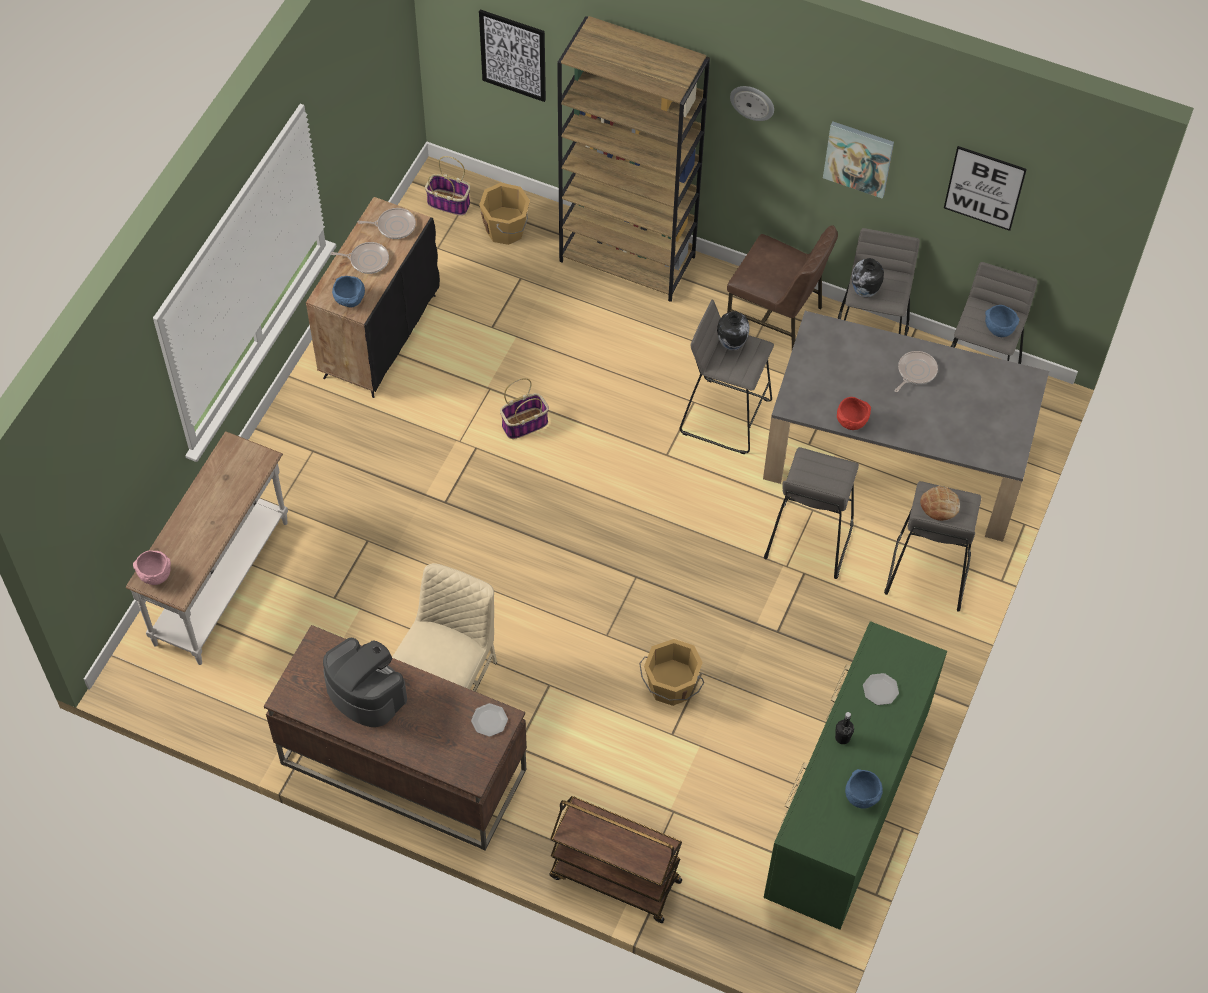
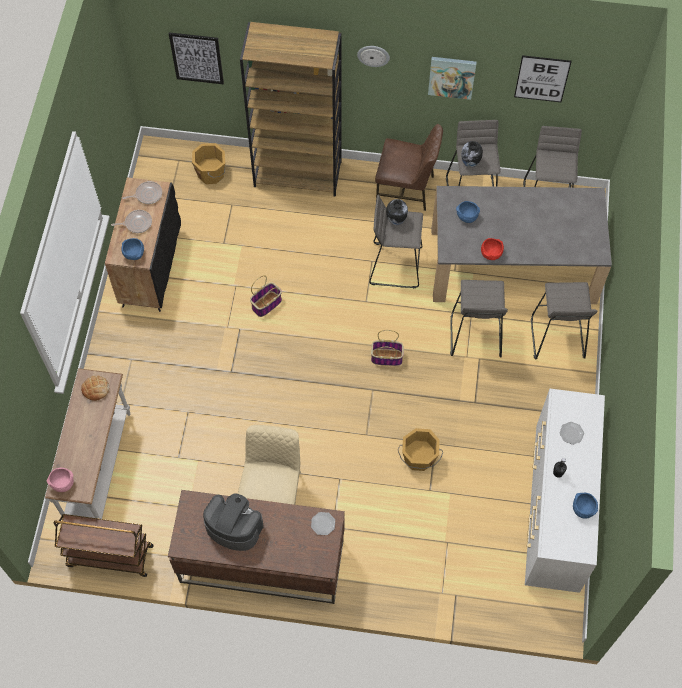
camera: 15 degrees left, 5 degrees up
(449, 203) = (168, 164): basket -> basket (387, 357)
(614, 879) = (424, 599): brown cart -> brown cart (109, 556)
(844, 809) = (555, 510): green dresser -> white dresser
(915, 372) = (520, 210): frying pan -> none
(940, 505) = (564, 296): bread -> bread (96, 389)
(998, 329) = (563, 167): blue bowl -> blue bowl (466, 217)

